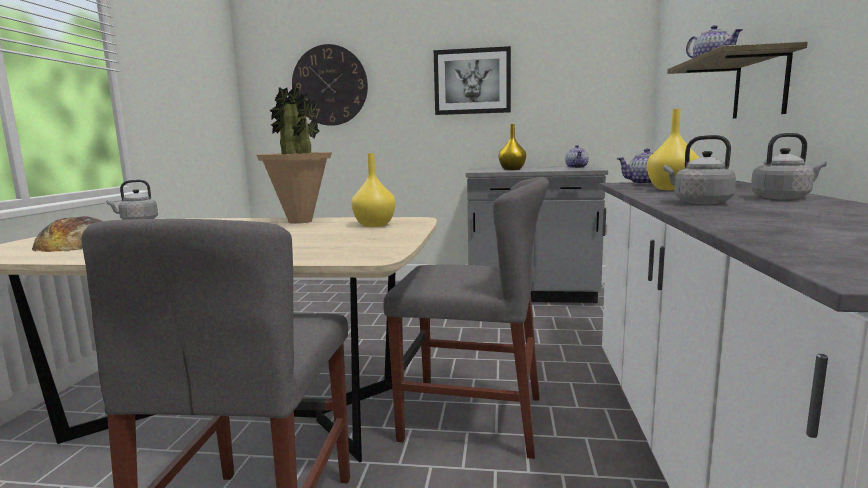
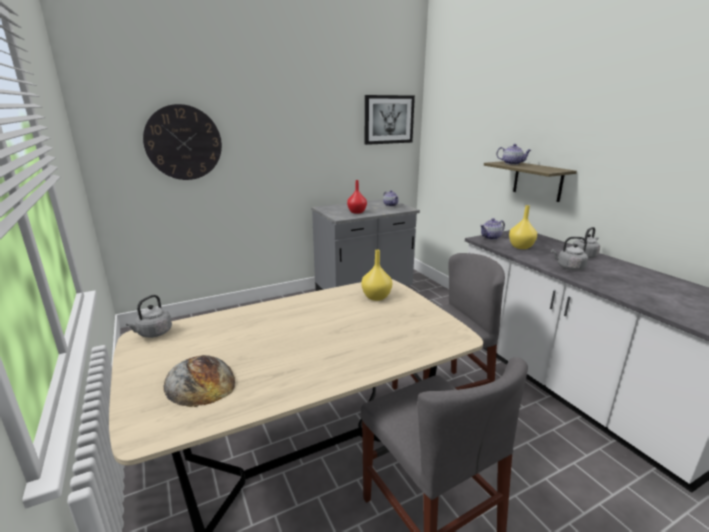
camera: 35 degrees left, 10 degrees up
(300, 221) = (311, 302): potted plant -> none
(472, 81) = (308, 140): picture -> picture (388, 119)
(512, 169) = (356, 212): yellow vase -> red vase

